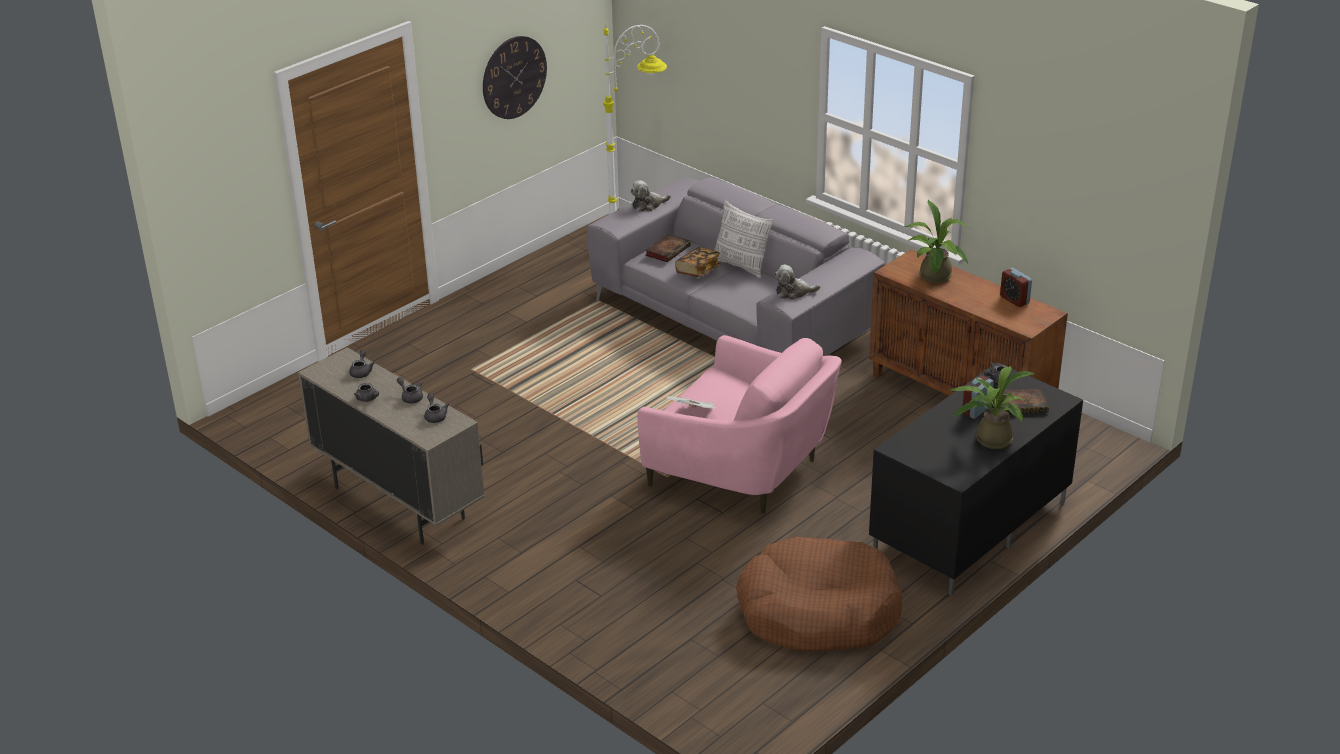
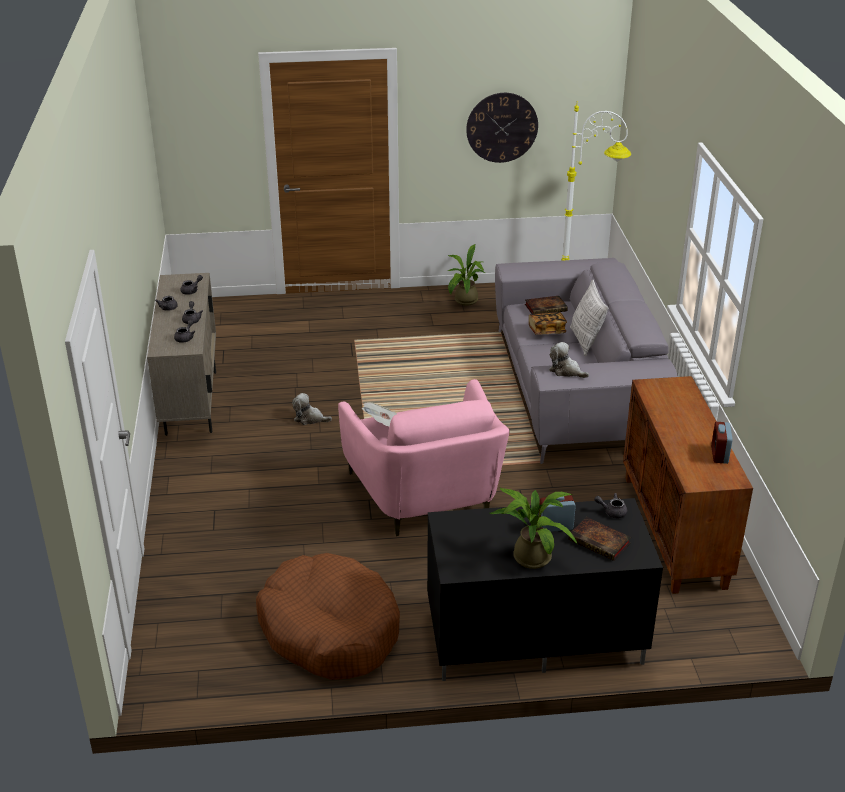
camera: 40 degrees right, 0 degrees up
(648, 205) = (555, 266): plush toy -> plush toy (310, 418)
(935, 278) = (676, 407): potted plant -> potted plant (464, 302)

